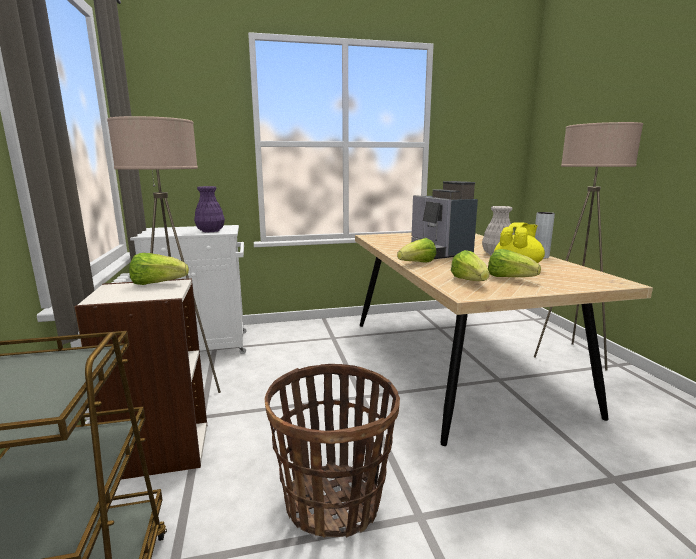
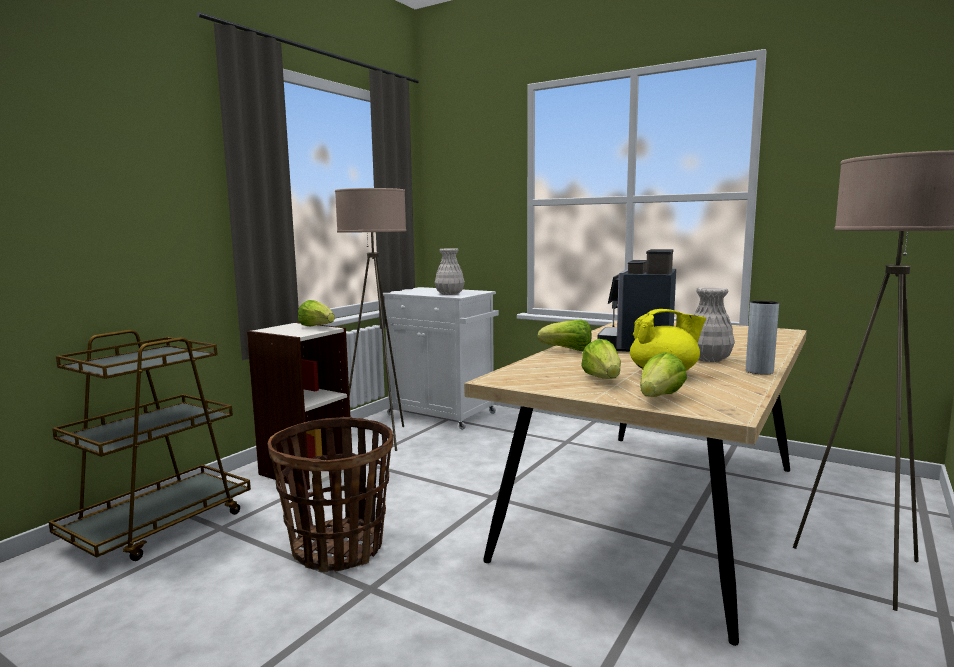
camera: 45 degrees right, 5 degrees down
(210, 231) = (449, 294): purple vase -> white vase
(469, 281) = (548, 372): lettuce -> lettuce (659, 398)

